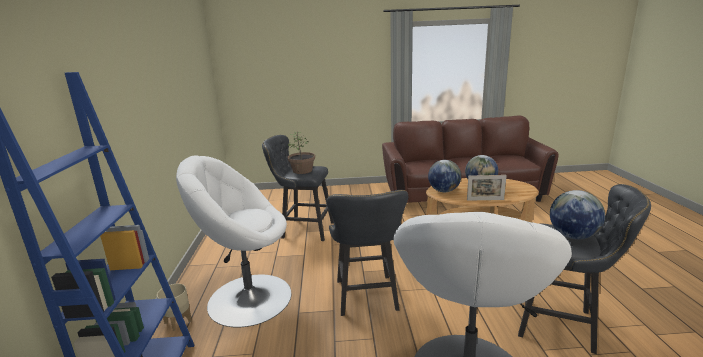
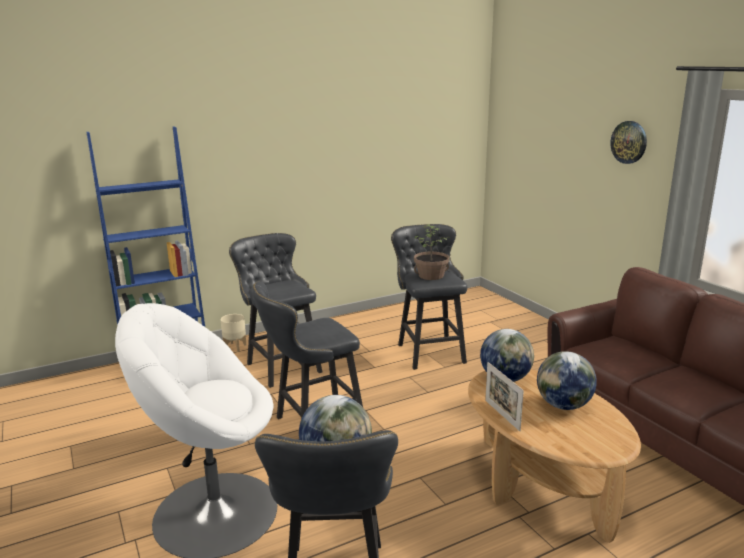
camera: 65 degrees right, 0 degrees up
(248, 298) = (280, 364): white armchair -> grey stool
(350, 58) = (629, 142): none -> wall clock

